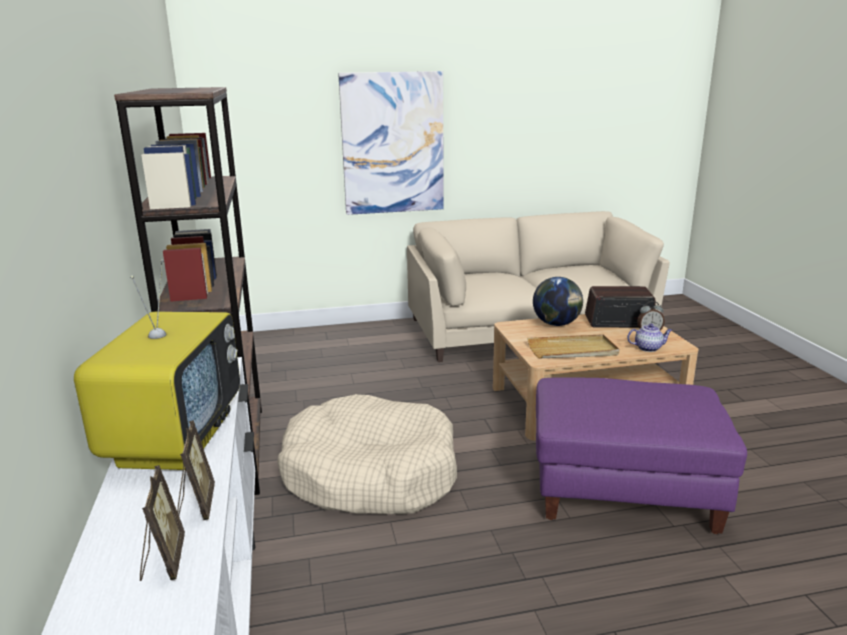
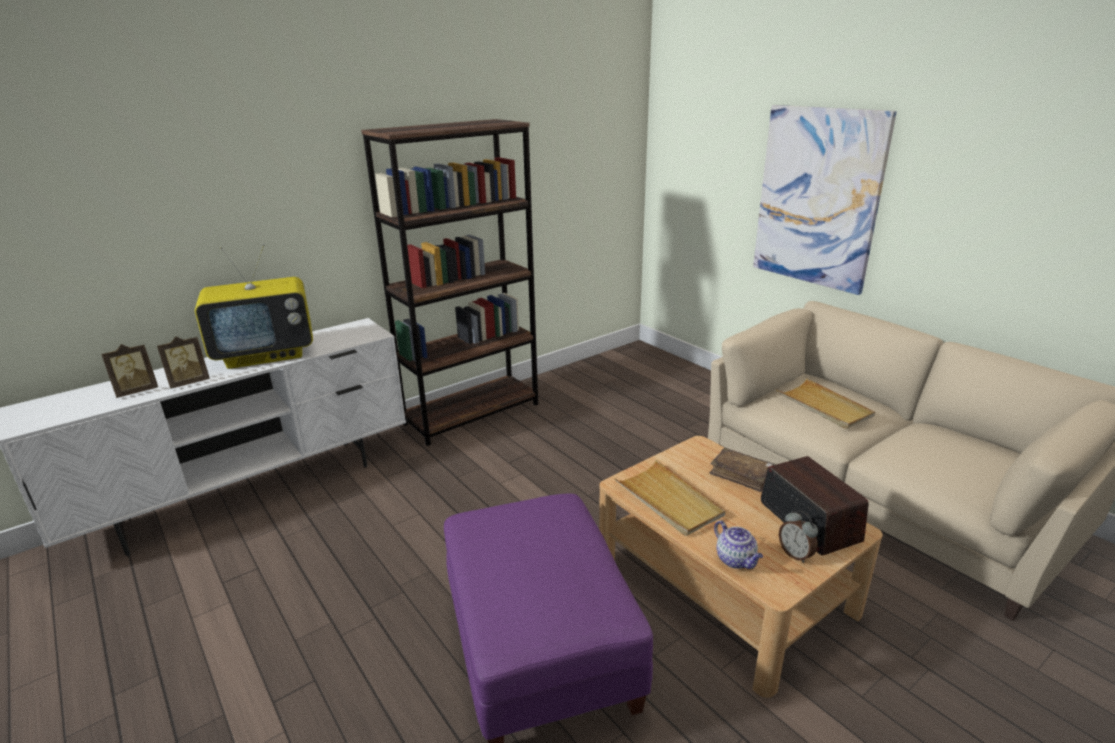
camera: 65 degrees right, 5 degrees up
(370, 474) = (479, 483): beige dog bed -> none
(496, 282) = (824, 406): none -> beige tray
(556, 324) = (741, 475): globe -> brown book

